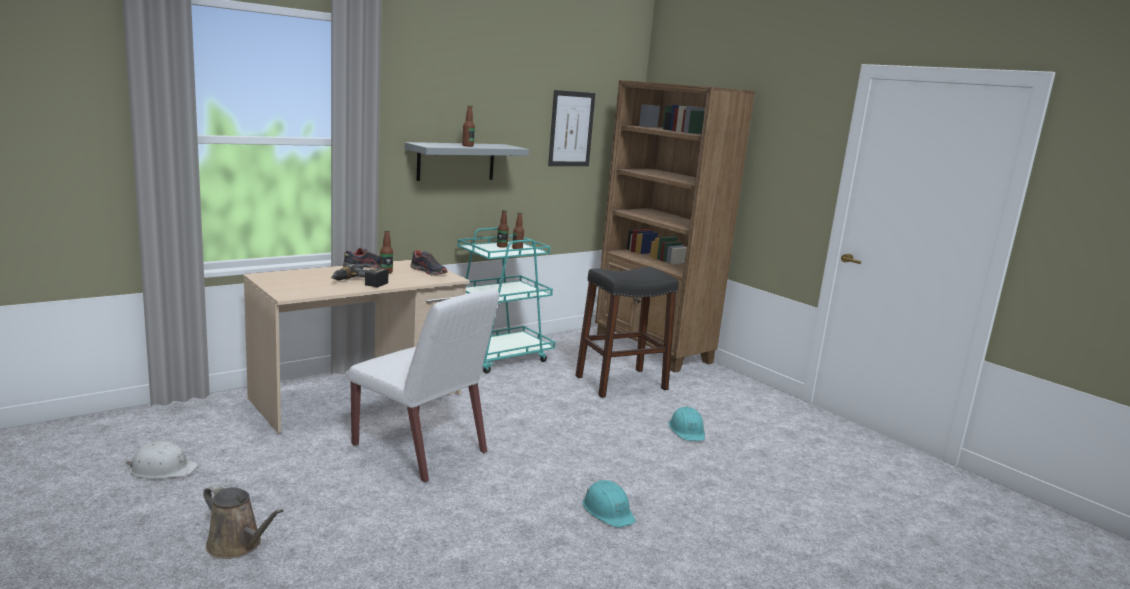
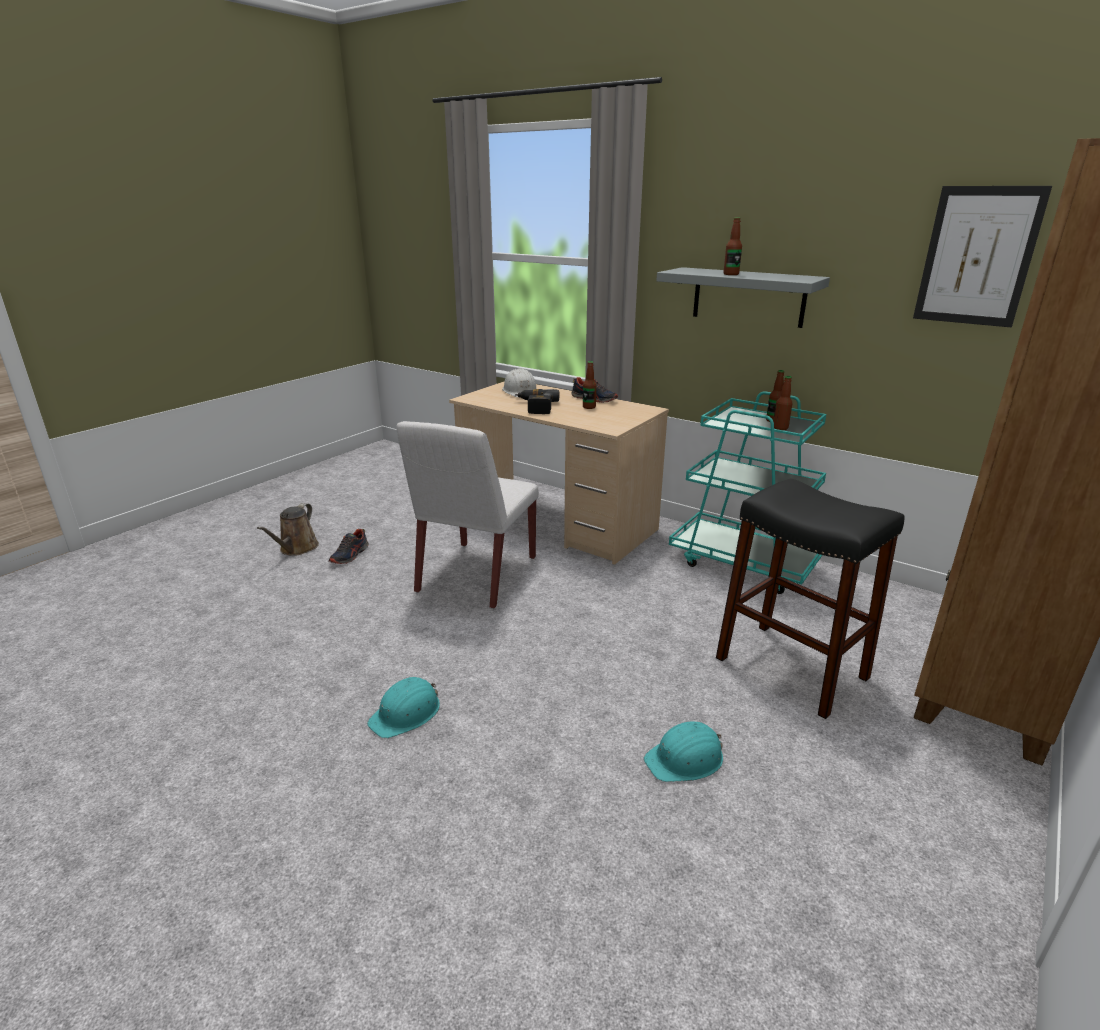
camera: 75 degrees right, 10 degrees up
(163, 469) = (386, 498): white hard hat -> white hard hat (521, 392)
(429, 271) = (619, 418): shoe -> shoe (350, 555)

